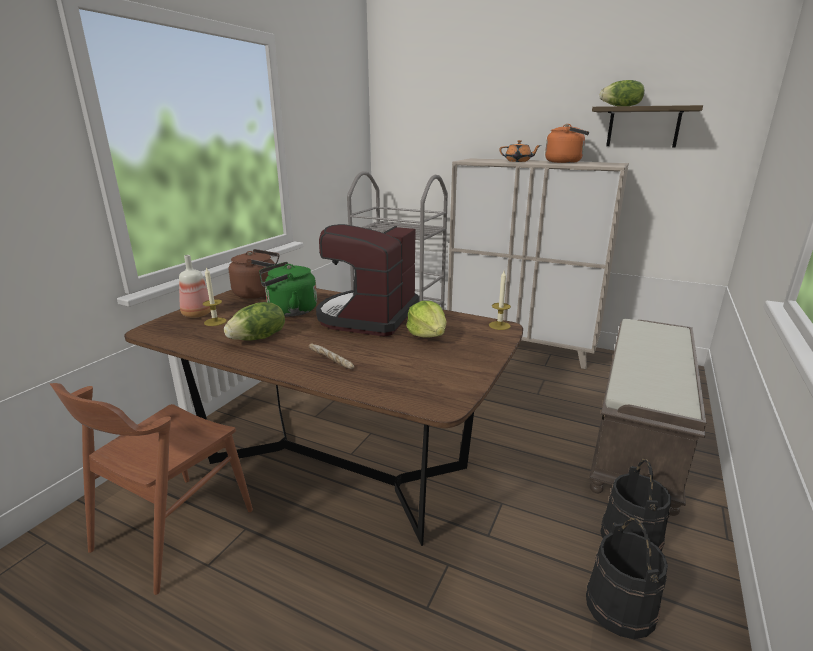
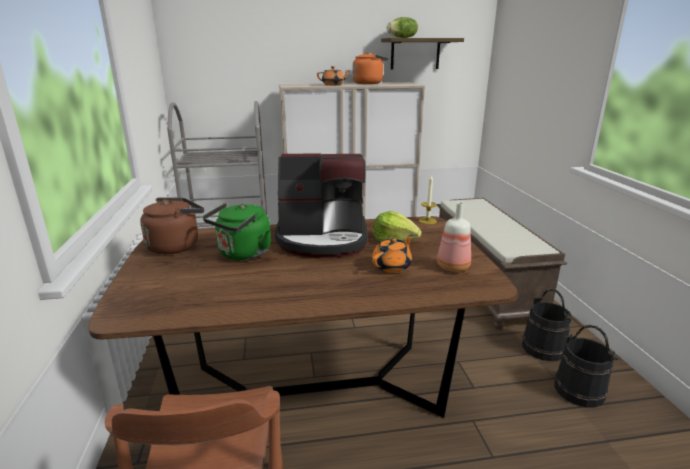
camera: 35 degrees left, 0 degrees up
(196, 314) = (143, 284): bottle -> bottle (452, 267)
(215, 322) = (183, 285): candle -> none
(259, 338) = (262, 286): lettuce -> none
(331, 362) = (364, 284): bread -> none
(368, 316) = (323, 239): coffee machine -> coffee machine turned 75 degrees counterclockwise
(382, 355) = (392, 266): none -> orange teapot

